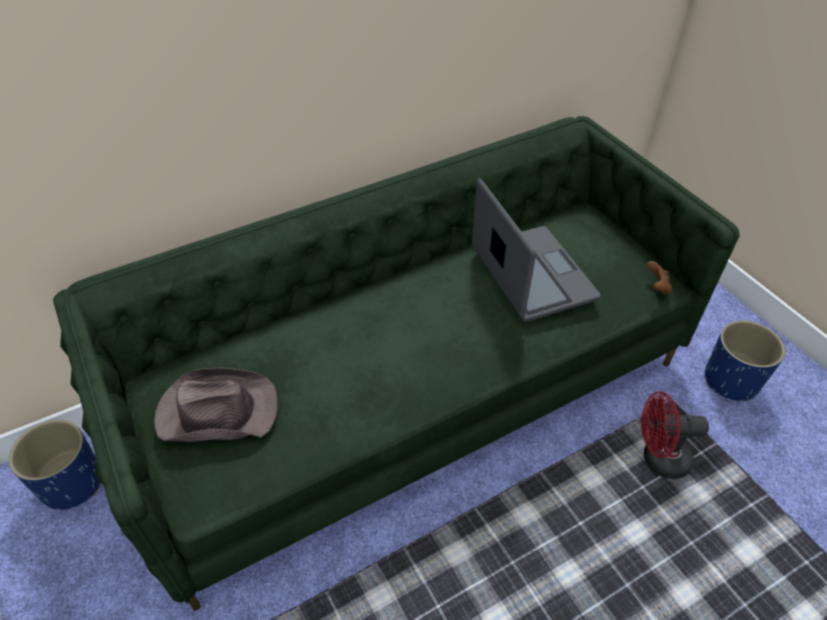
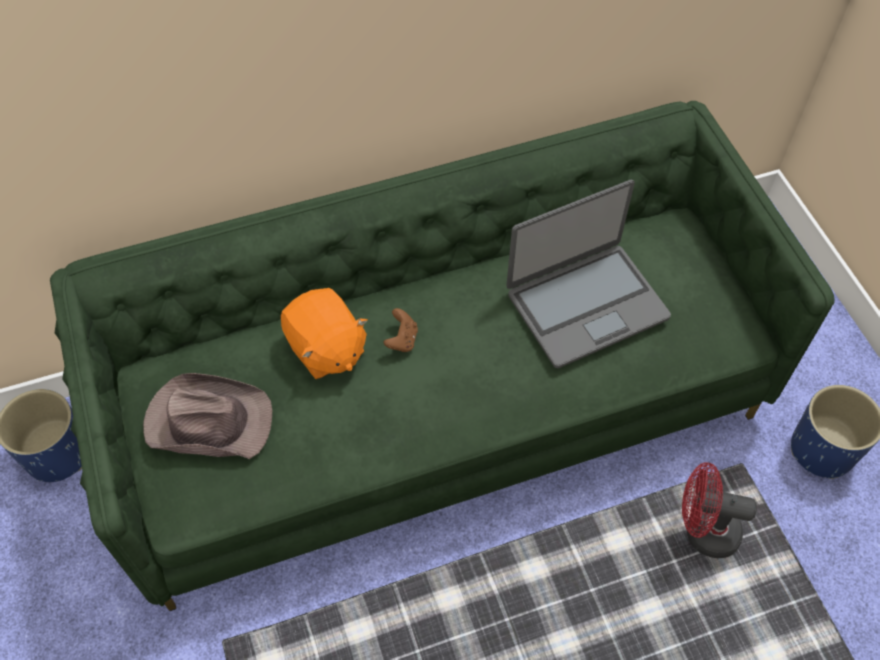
camera: 10 degrees right, 10 degrees up
(316, 337) = (326, 349): none -> orange plush toy
(531, 275) = (586, 304): laptop -> laptop turned 75 degrees clockwise
(656, 287) = (734, 340): brown game controller -> brown game controller (402, 340)

